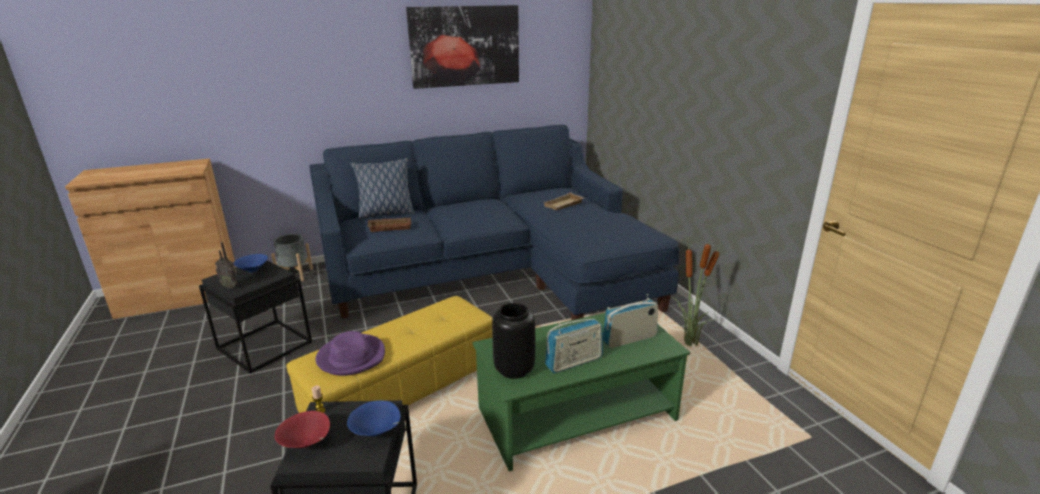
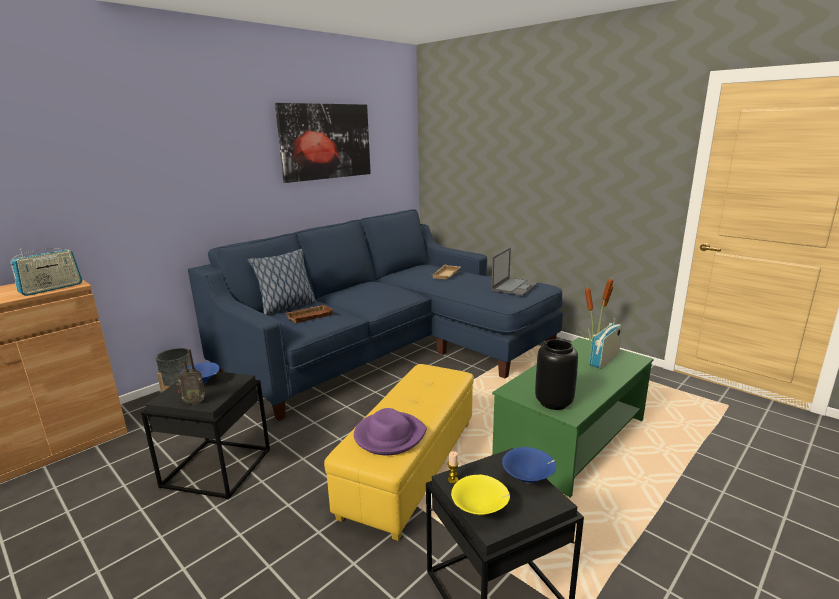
camera: 25 degrees left, 5 degrees down
(307, 444) = (480, 510): red bowl -> yellow bowl
(574, 362) = (589, 385): radio -> radio (51, 288)
(616, 232) = (515, 286): none -> laptop

